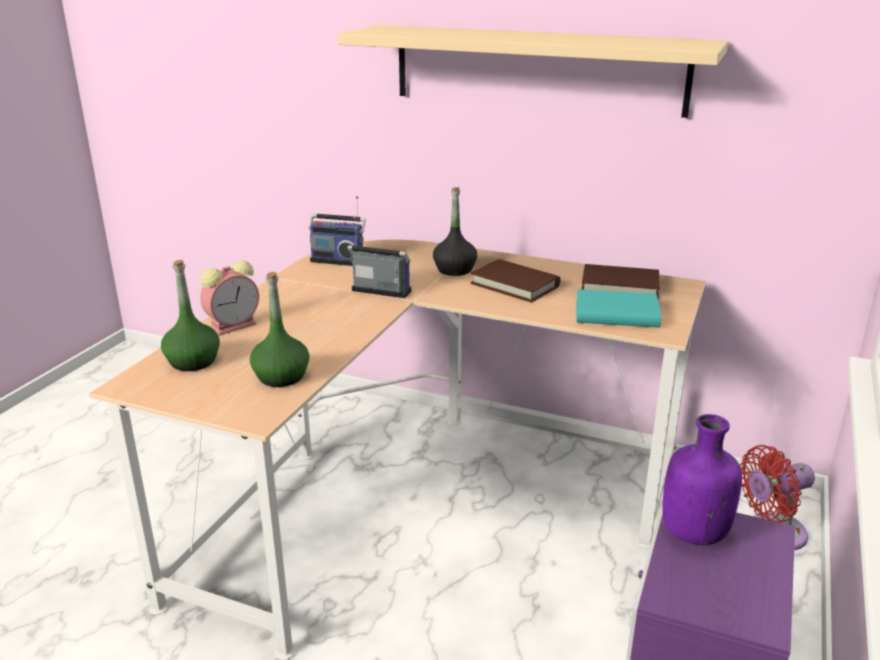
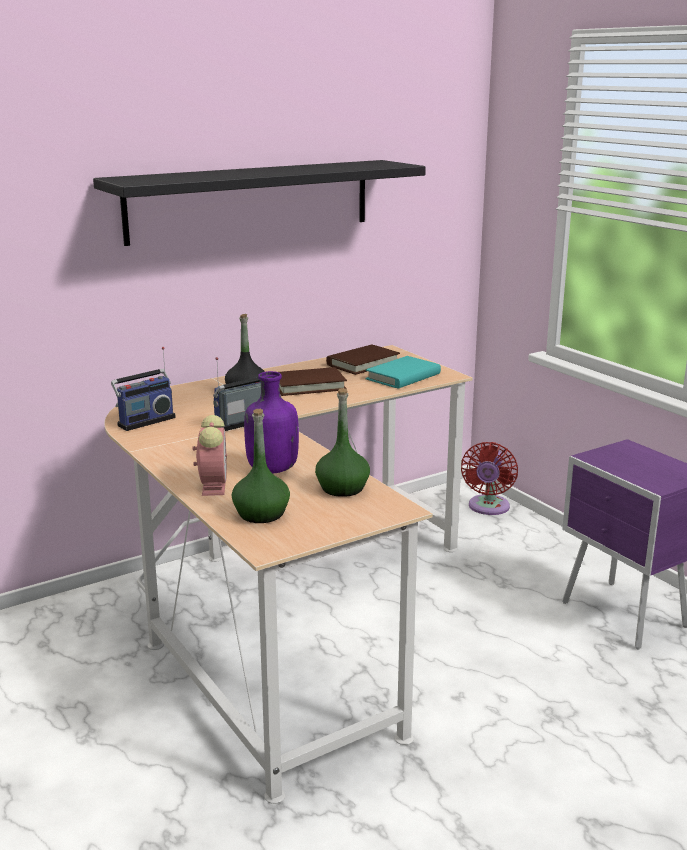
camera: 55 degrees left, 5 degrees down
(537, 69) = (251, 200): beige shelf -> black shelf
(692, 532) = (610, 461): purple bottle -> purple bottle (271, 469)

